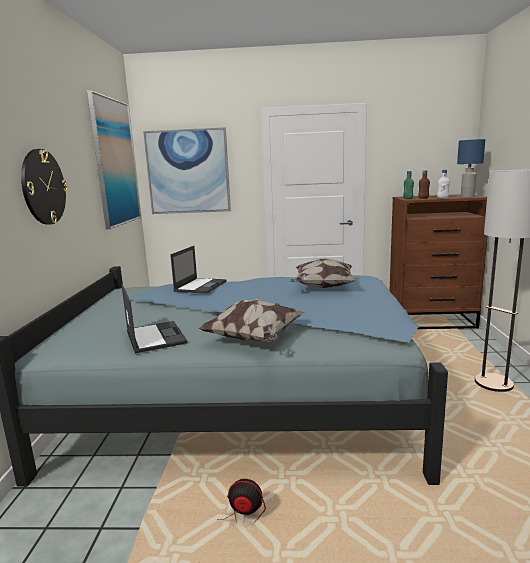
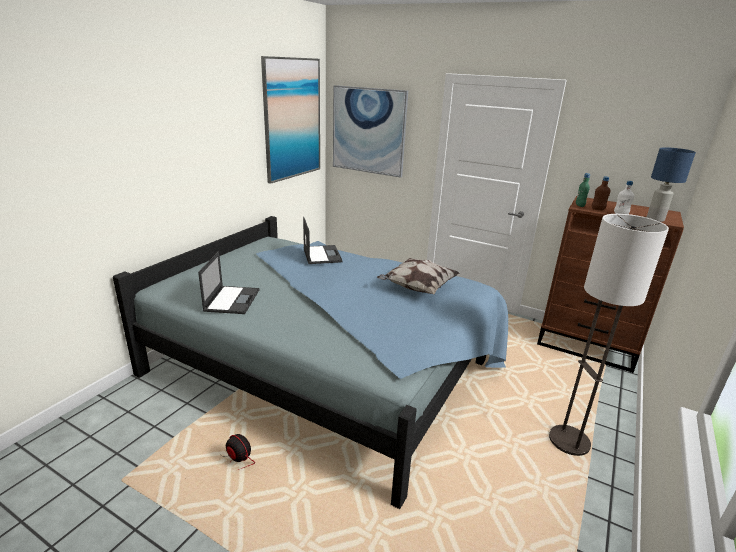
camera: 25 degrees right, 10 degrees up
(43, 187) = (191, 153): wall clock -> none
(201, 286) = (321, 254): laptop -> laptop turned 60 degrees counterclockwise
(254, 339) = (293, 327): pillow -> none

